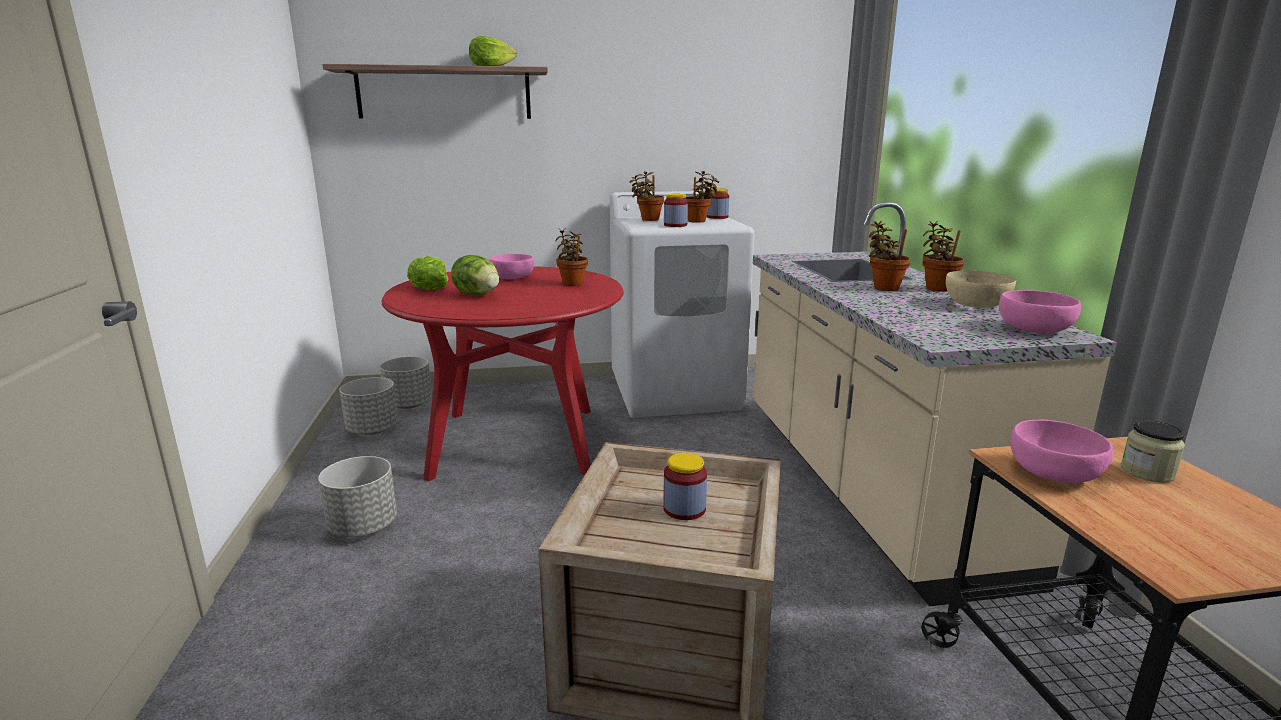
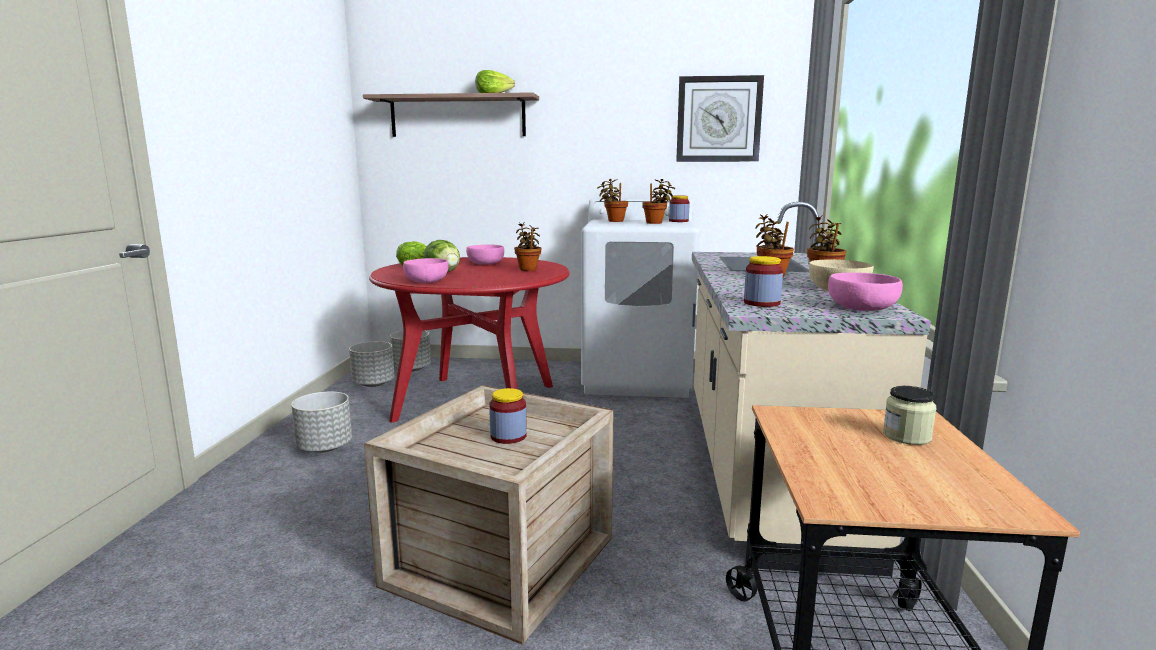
camera: 15 degrees right, 5 degrees down
(675, 225) = (629, 224): jar -> jar (762, 303)
(749, 101) = (718, 119): none -> wall clock
(1053, 472) = (809, 427): pink bowl -> pink bowl (427, 281)

